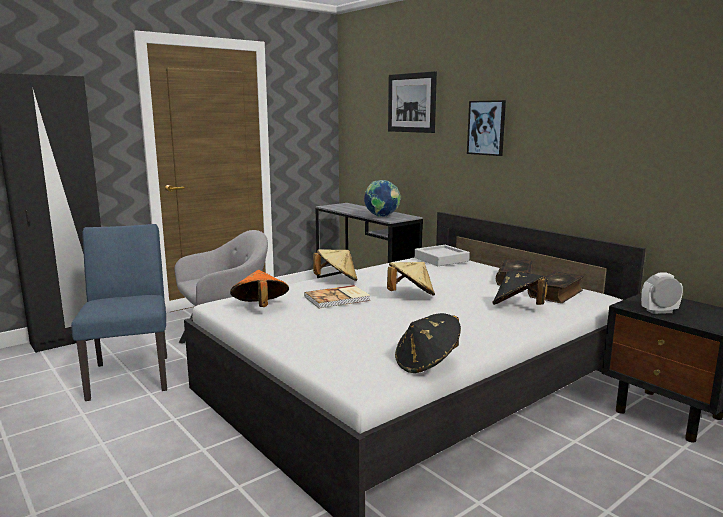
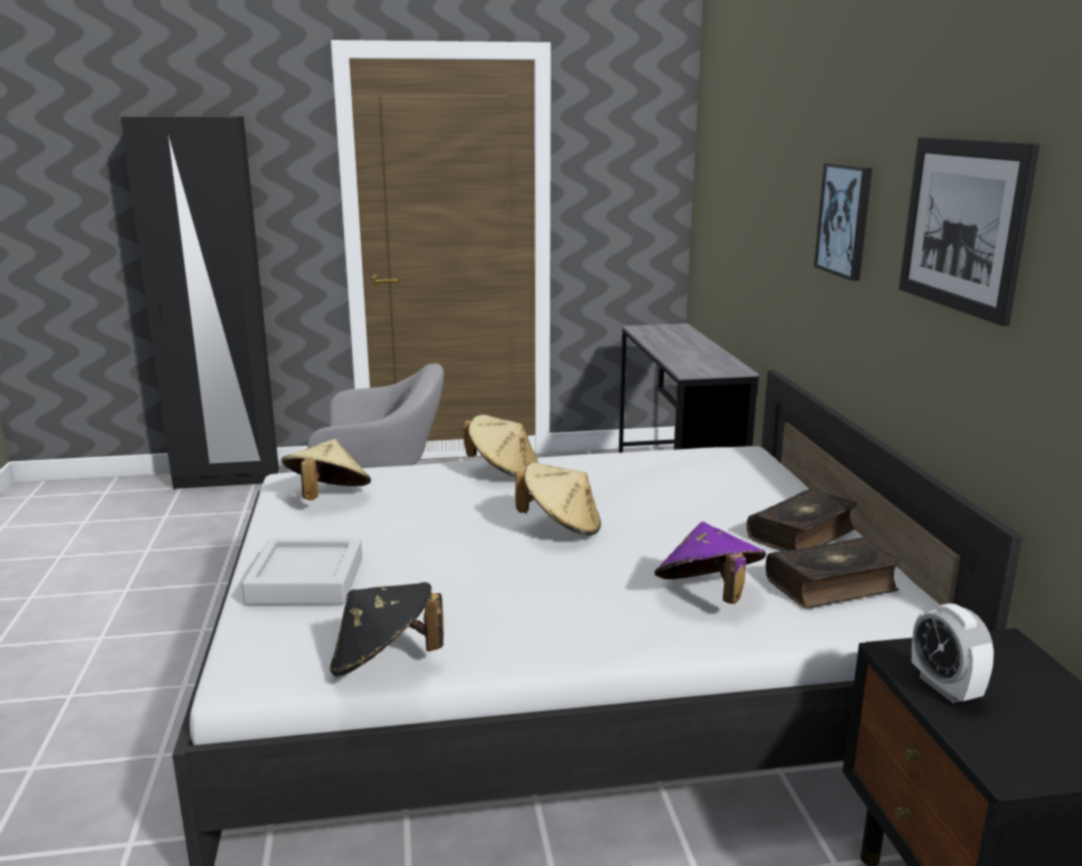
camera: 30 degrees right, 5 degrees up
(131, 373) = (232, 547): blue chair -> none
(260, 307) = (327, 497): orange hat -> beige hat
(338, 299) = (449, 507): book -> none
(382, 217) = (686, 363): globe -> none
(411, 103) = (765, 156): picture -> picture (963, 225)
(441, 259) = (729, 463): grey tray -> grey tray (306, 580)
(517, 307) = (708, 596): black hat -> purple hat
(659, 311) = (945, 687): alarm clock -> alarm clock turned 135 degrees counterclockwise

